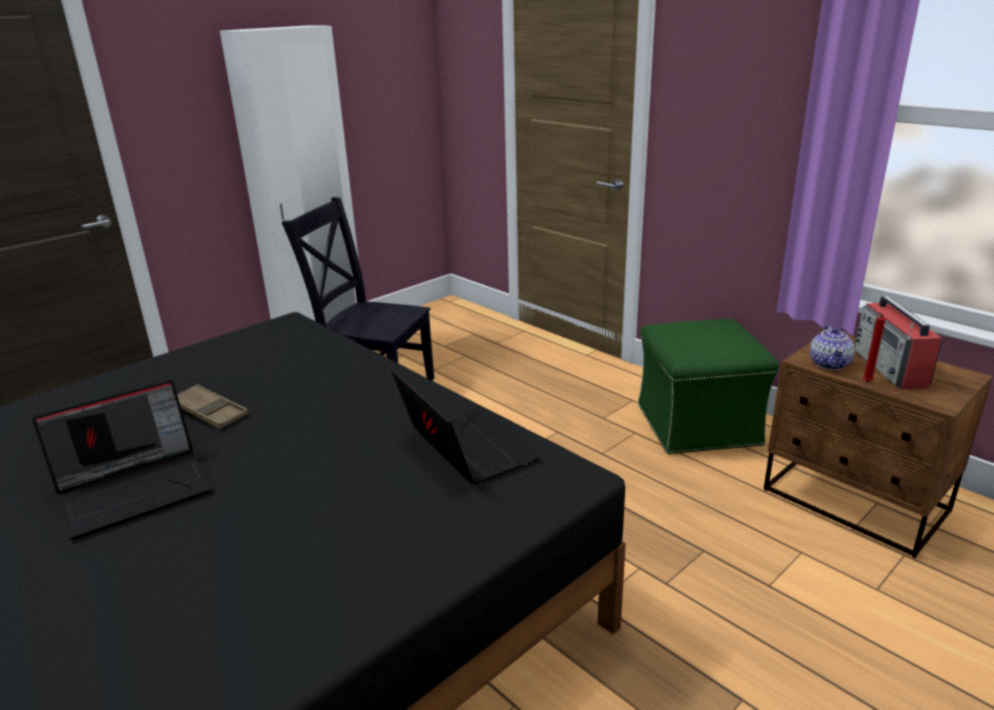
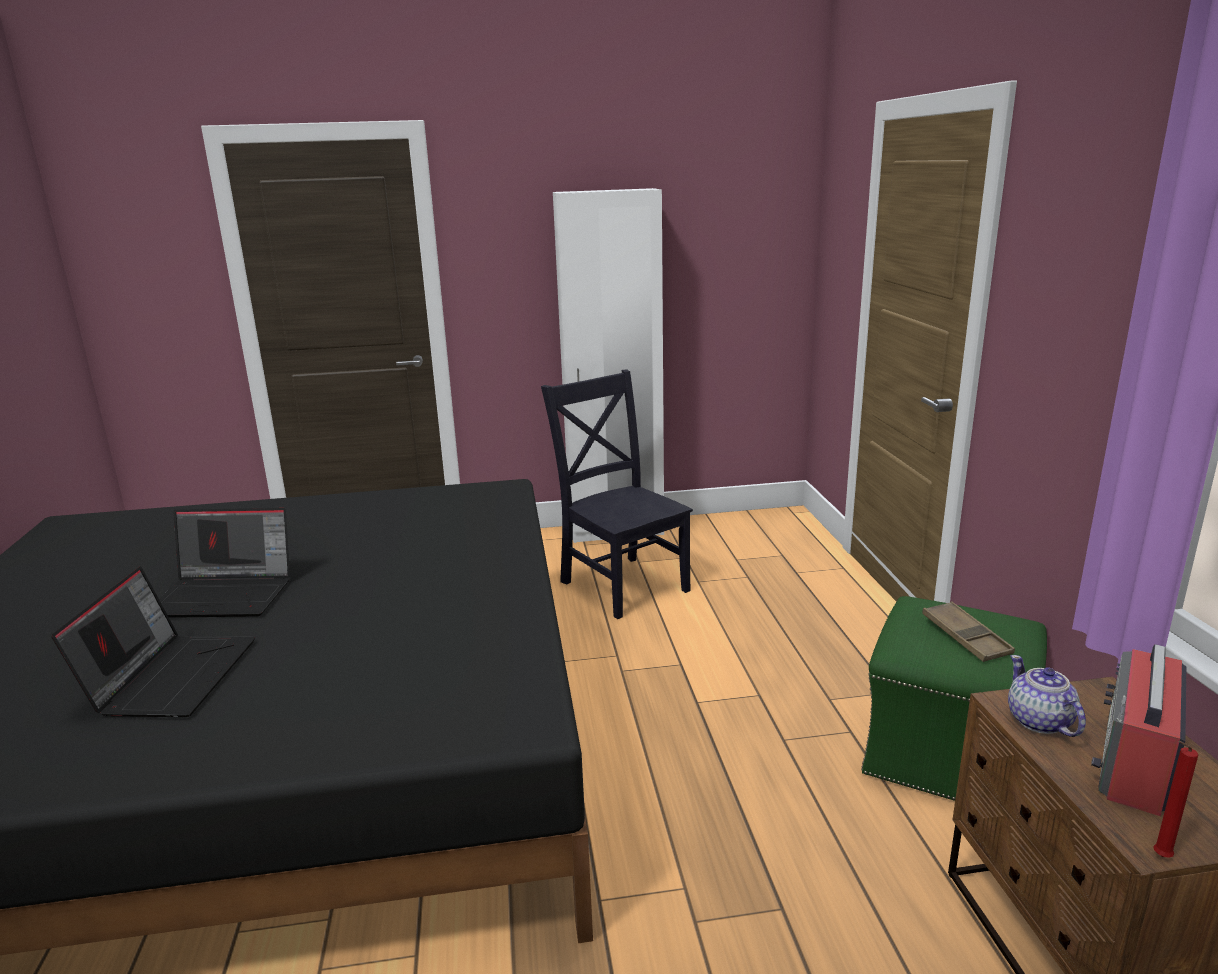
camera: 35 degrees right, 5 degrees down
(209, 412) = (347, 549): brown tray -> brown tray (965, 637)
(464, 448) = (478, 655): laptop -> laptop (171, 675)
(829, 363) = (1039, 721): teapot -> teapot turned 120 degrees clockwise
(866, 382) = (1060, 767): red candle -> red candle (1159, 857)

